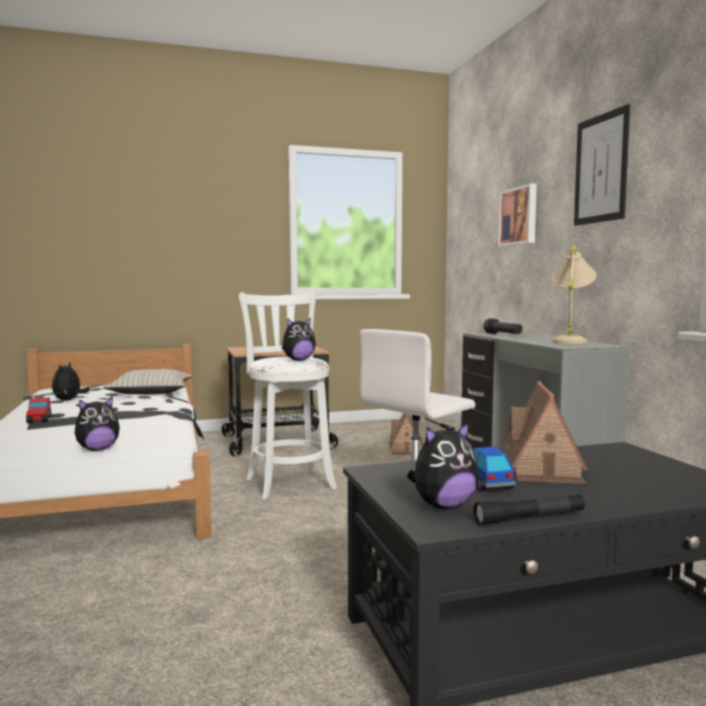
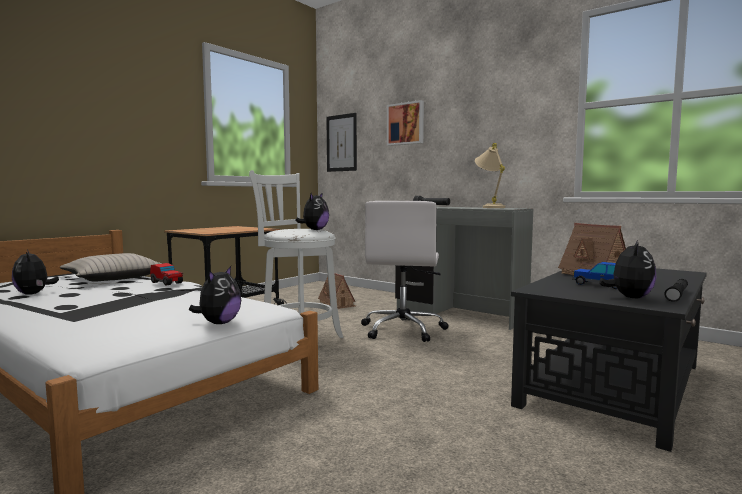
camera: 35 degrees left, 0 degrees up
(39, 420) = (59, 312): toy car -> toy car (167, 283)
(601, 168) = (487, 93): picture -> picture (341, 143)

